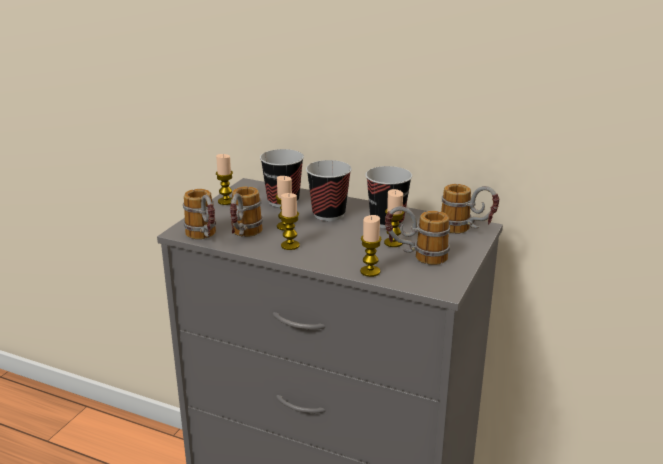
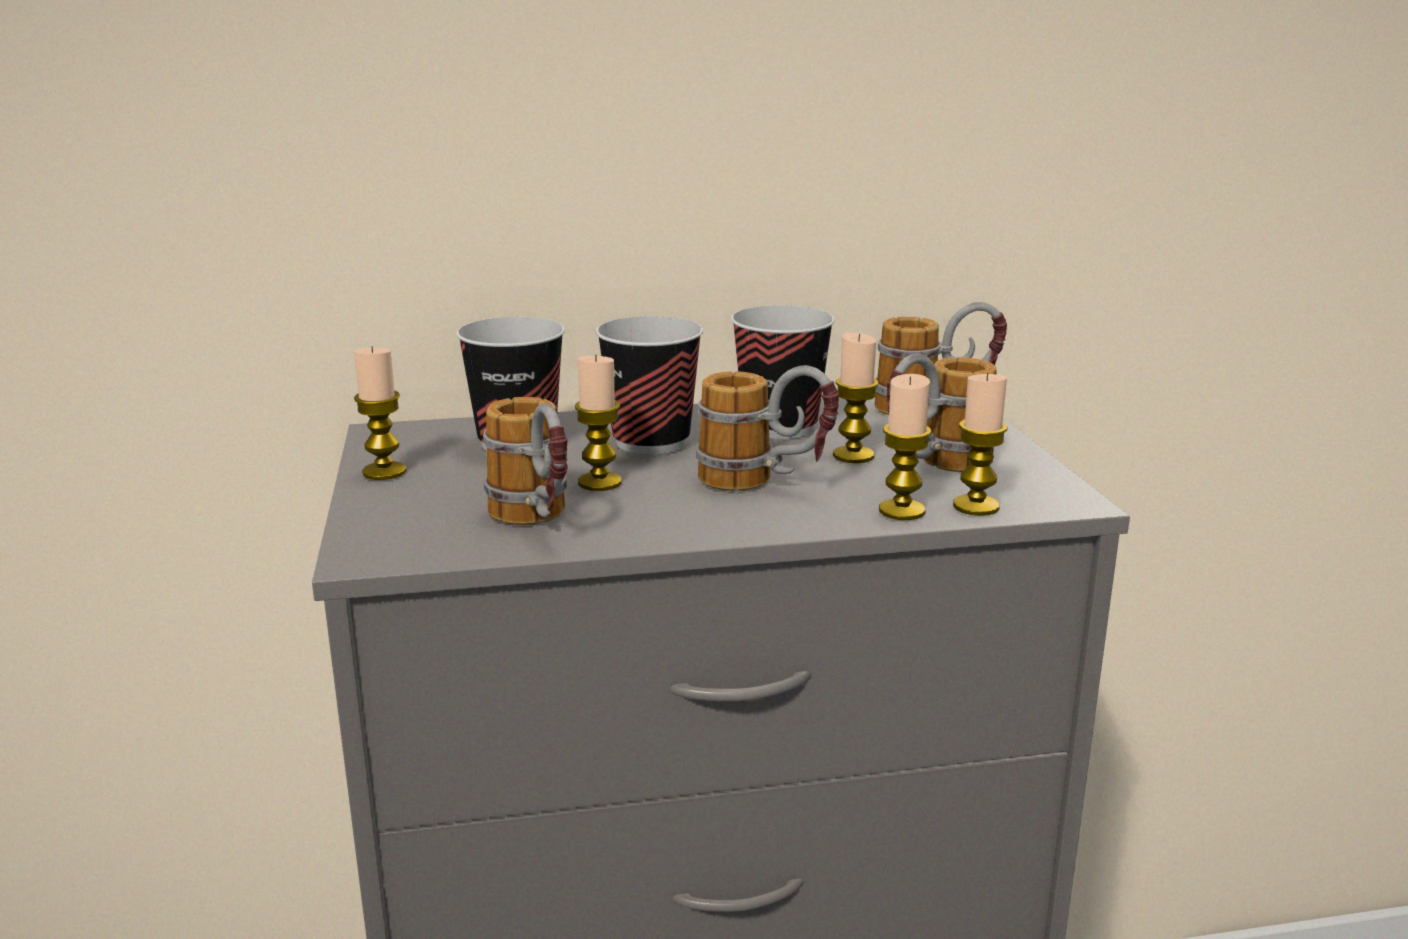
camera: 35 degrees left, 5 degrees down
(205, 238) = (453, 551): mug -> mug (765, 484)
(290, 245) = (670, 512): candle -> candle (976, 506)

